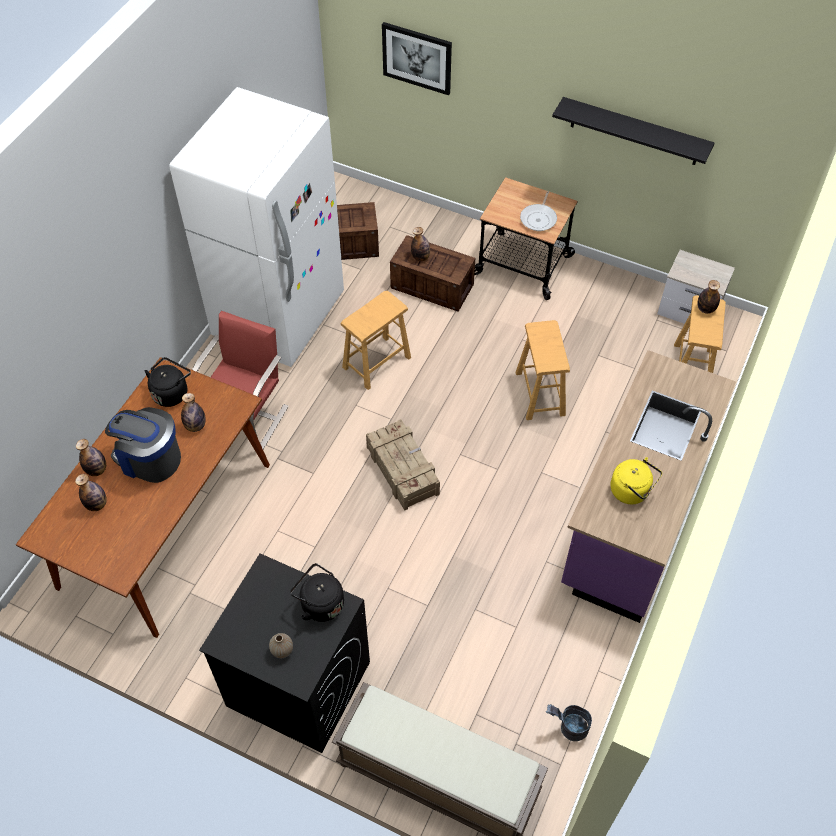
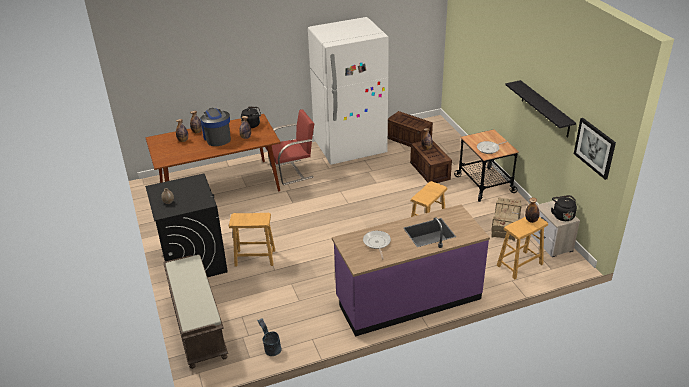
camera: 45 degrees right, 20 degrees down
(320, 603) = (200, 198): black kettle -> black kettle (562, 215)
(376, 362) = (368, 182): brown stool -> brown stool (255, 257)
(403, 470) = (329, 222): crate -> crate (506, 224)
(417, 58) = (473, 47): picture -> picture (595, 148)
(632, 491) = (377, 243): yellow kettle -> frying pan

